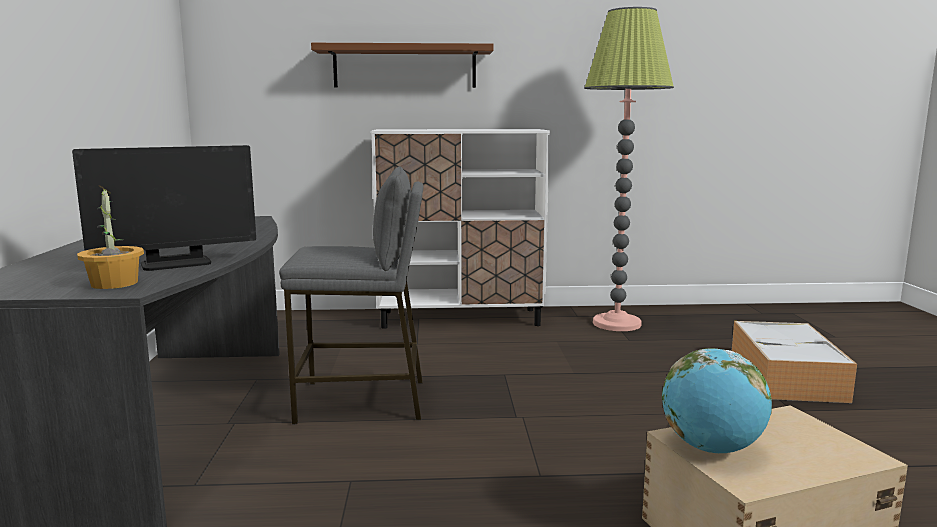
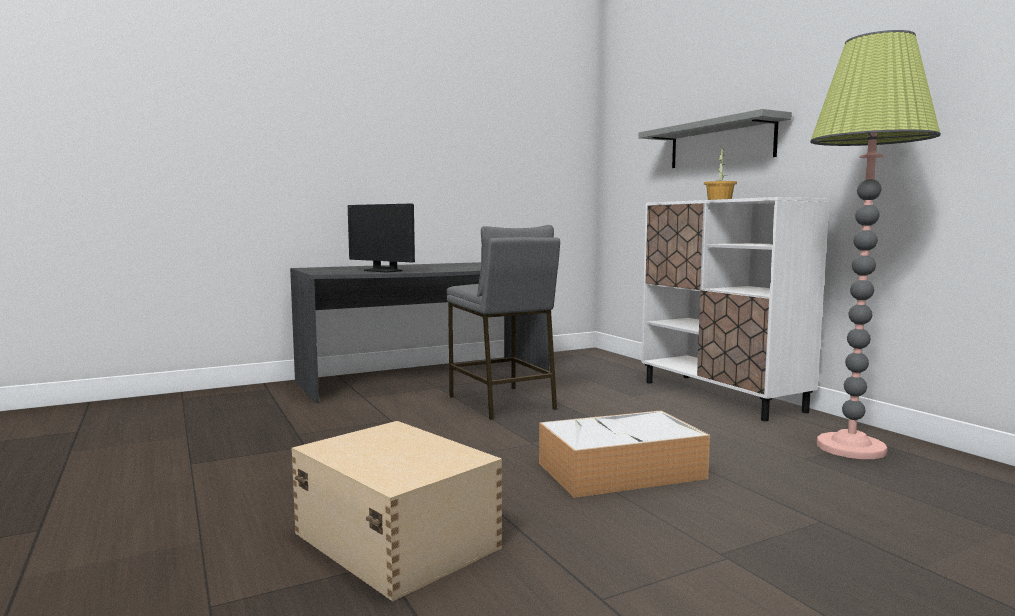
camera: 65 degrees right, 5 degrees down
(113, 283) = (333, 271): potted plant -> potted plant (719, 199)
(404, 67) = (720, 143): brown shelf -> grey shelf
(711, 448) = (377, 436): globe -> none
(787, 376) = (848, 550): storage box -> storage box (619, 471)

